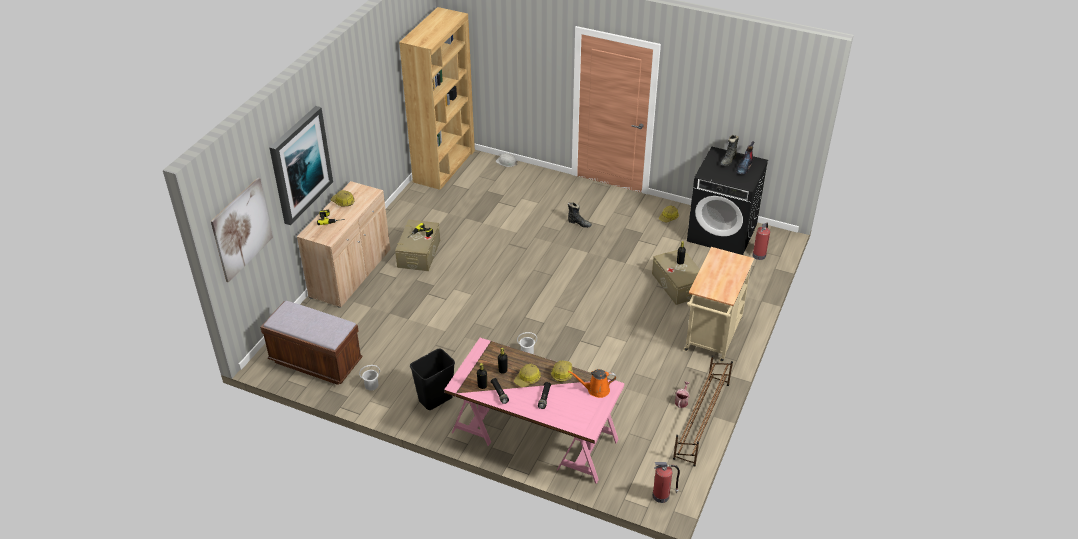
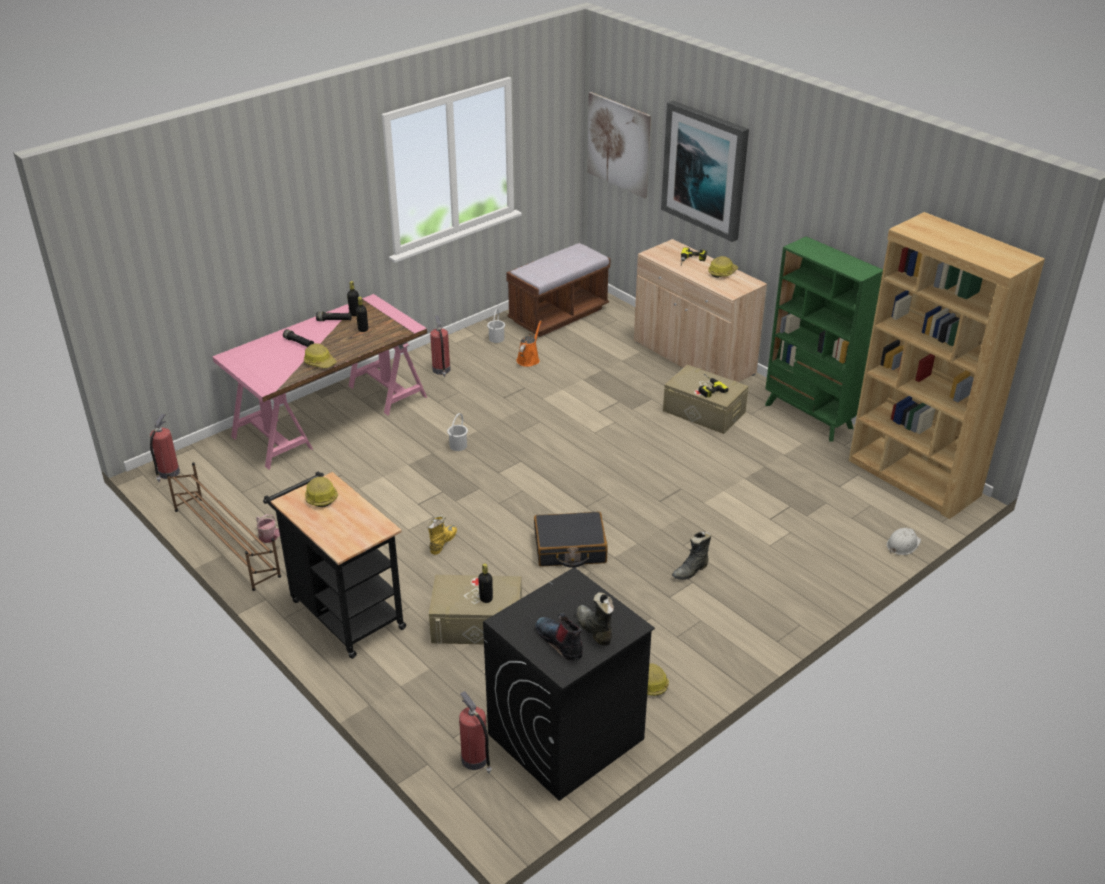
camera: 115 degrees right, 5 degrees down
(400, 211) = (808, 416): none -> green bookcase
(435, 399) = (441, 370): black trash can -> fire extinguisher
(528, 379) = (335, 340): hard hat -> hard hat (320, 496)
(593, 270) = (570, 548): none -> black suitcase
(596, 390) = (273, 376): orange watering can -> orange watering can (529, 359)
(627, 322) = (442, 542): none -> yellow boot
(712, 339) = (343, 611): beige cart -> black cart

